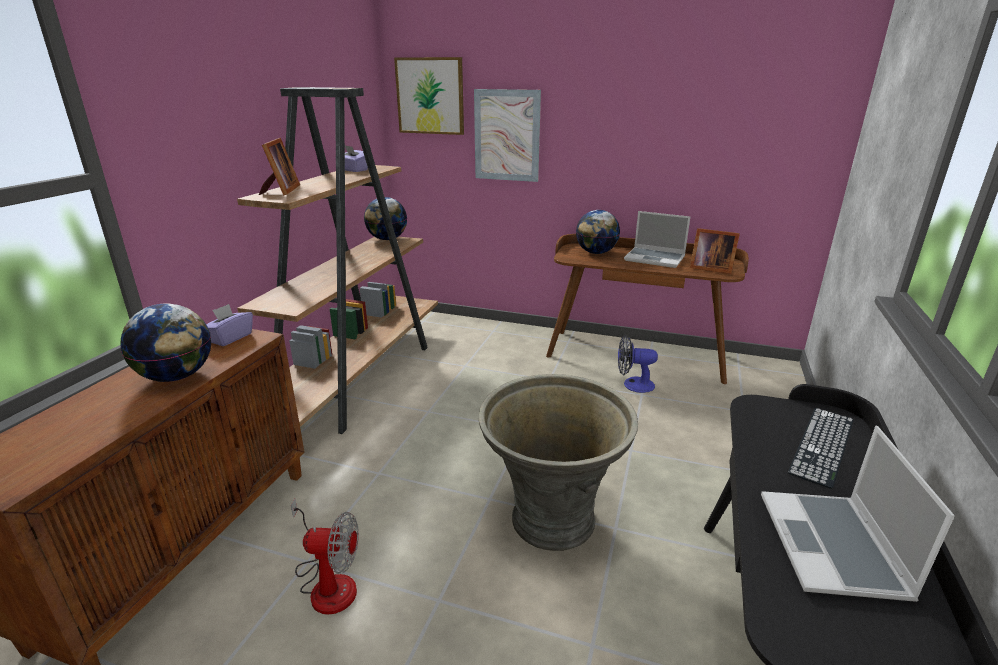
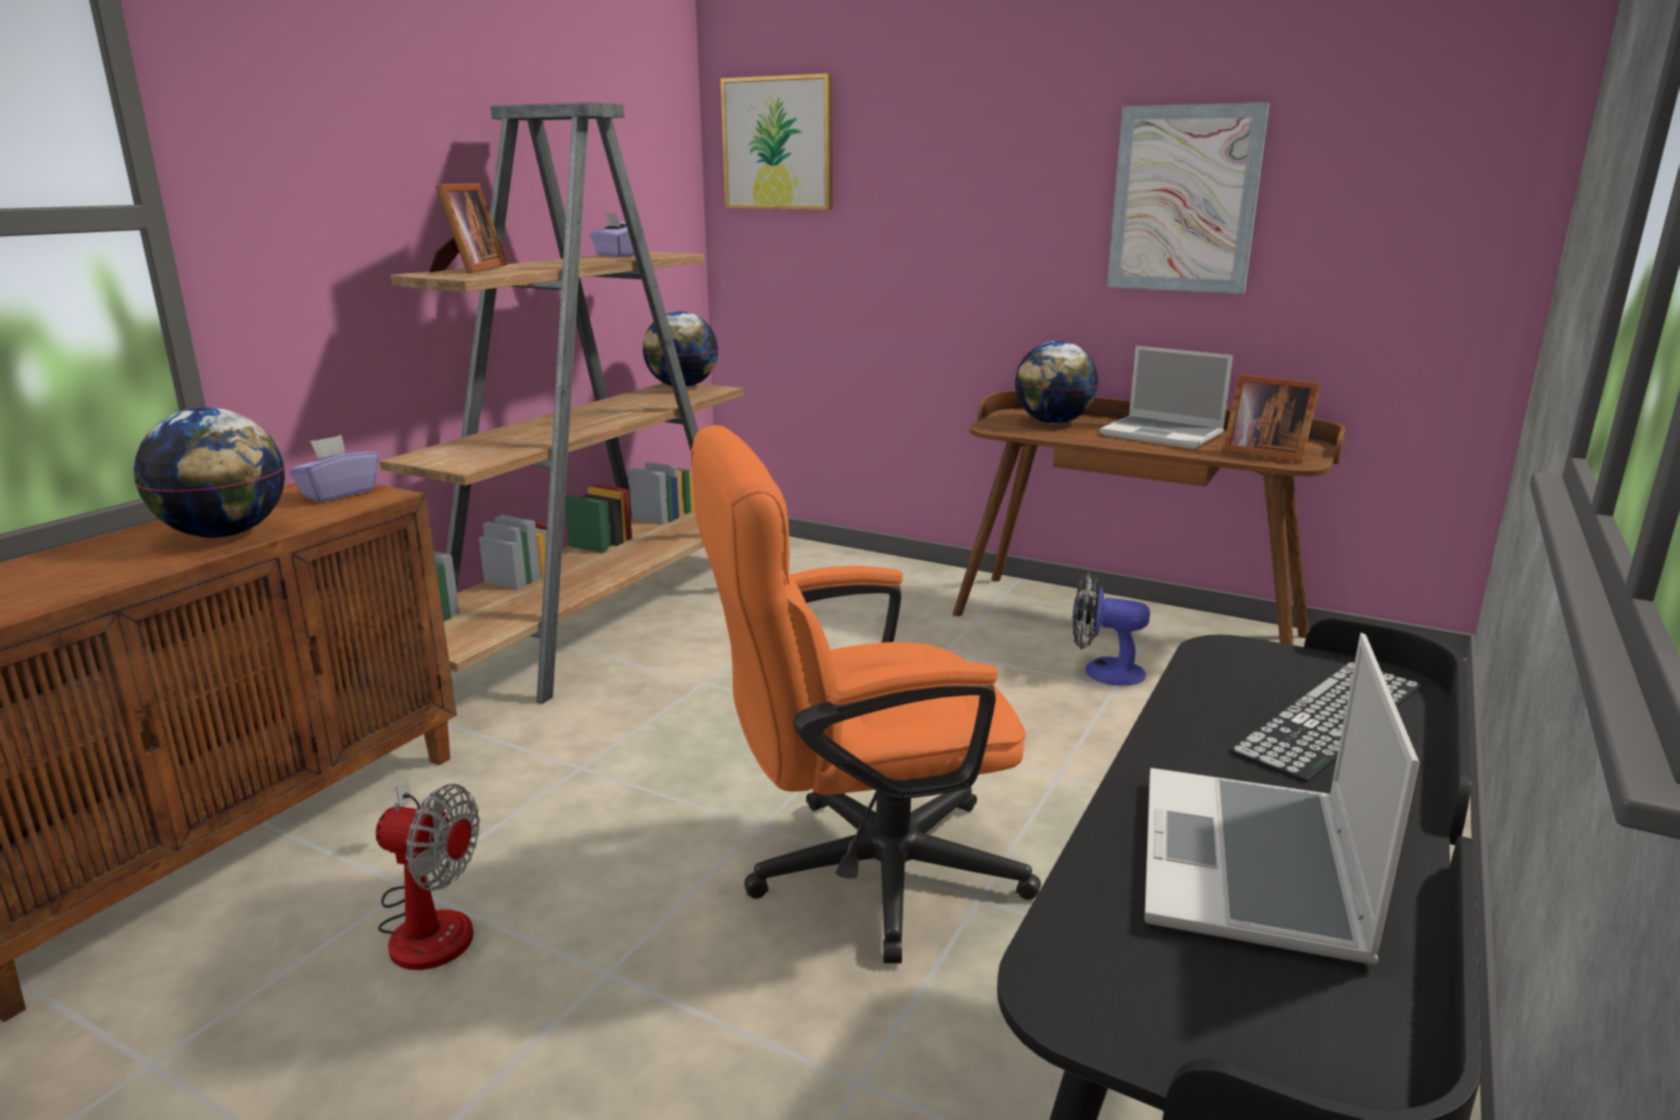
camera: 10 degrees right, 5 degrees down
(507, 135) = (905, 210): picture -> picture (1184, 199)
(551, 521) = (860, 873): grey planter -> orange office chair

